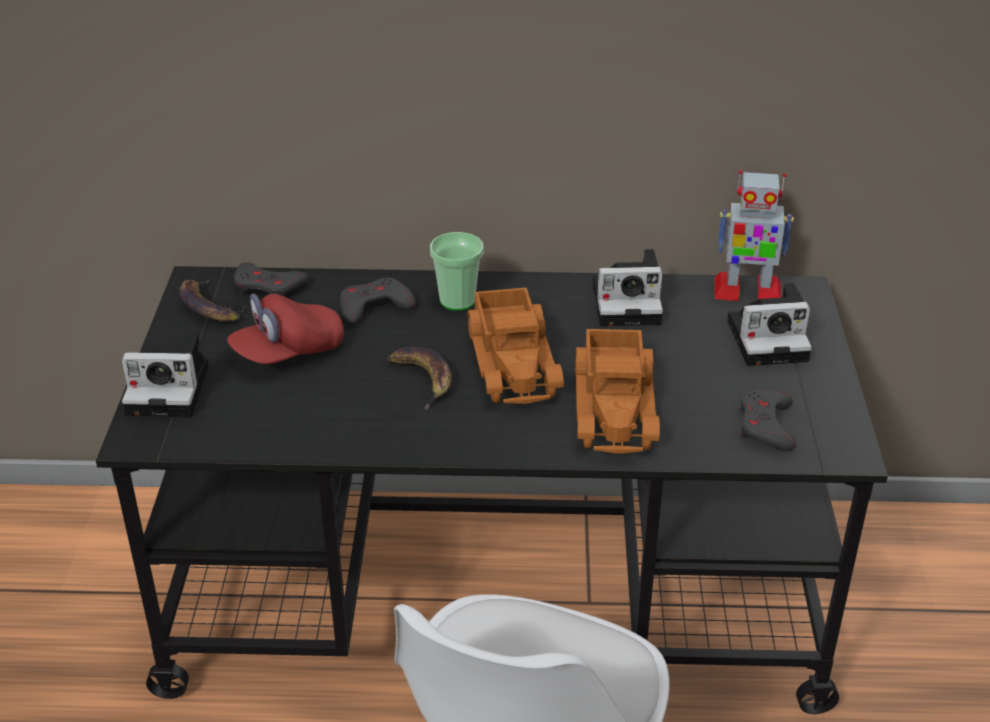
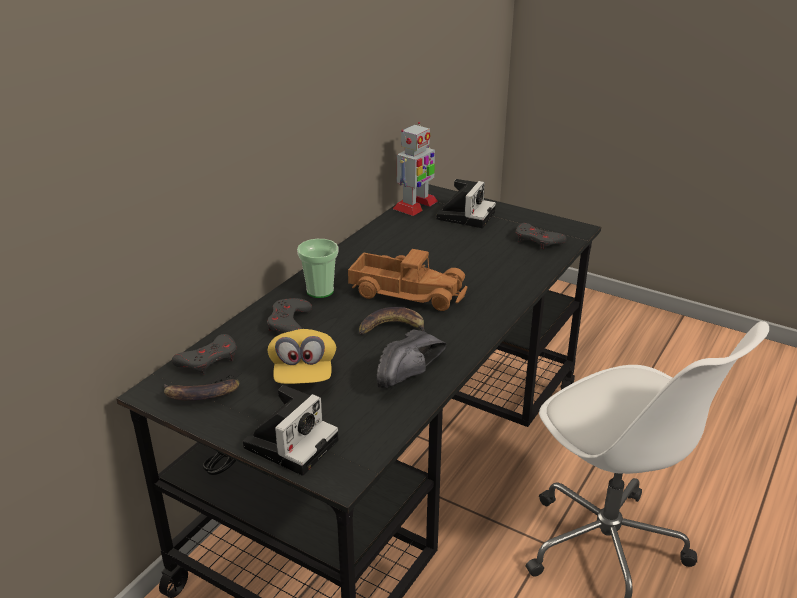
camera: 60 degrees left, 5 degrees down
(288, 352) = (303, 373): red cap -> yellow cap
(343, 424) = (412, 374): none -> black shoe
(617, 406) = (483, 274): toy truck -> none
(629, 303) = (388, 239): camera -> none

